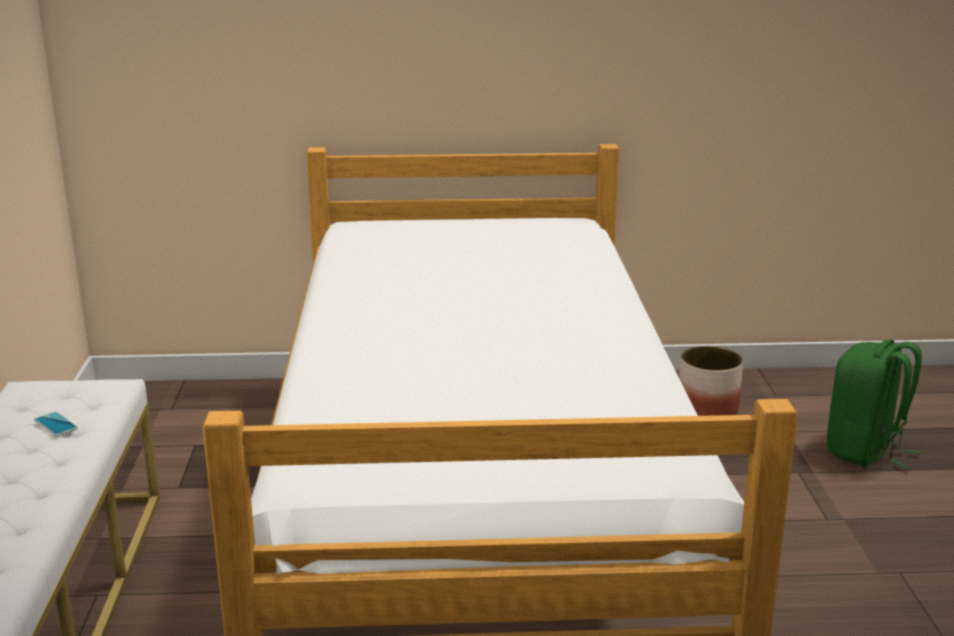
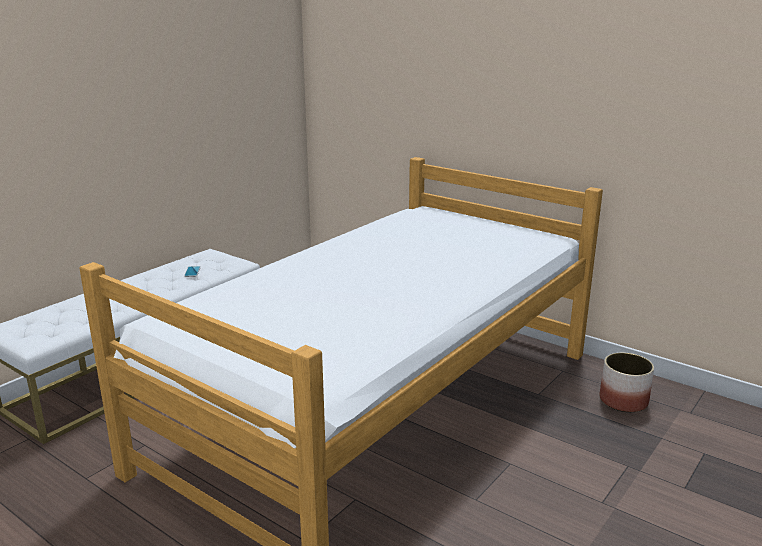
camera: 40 degrees right, 0 degrees up
(865, 451) = (706, 475): green backpack -> none

